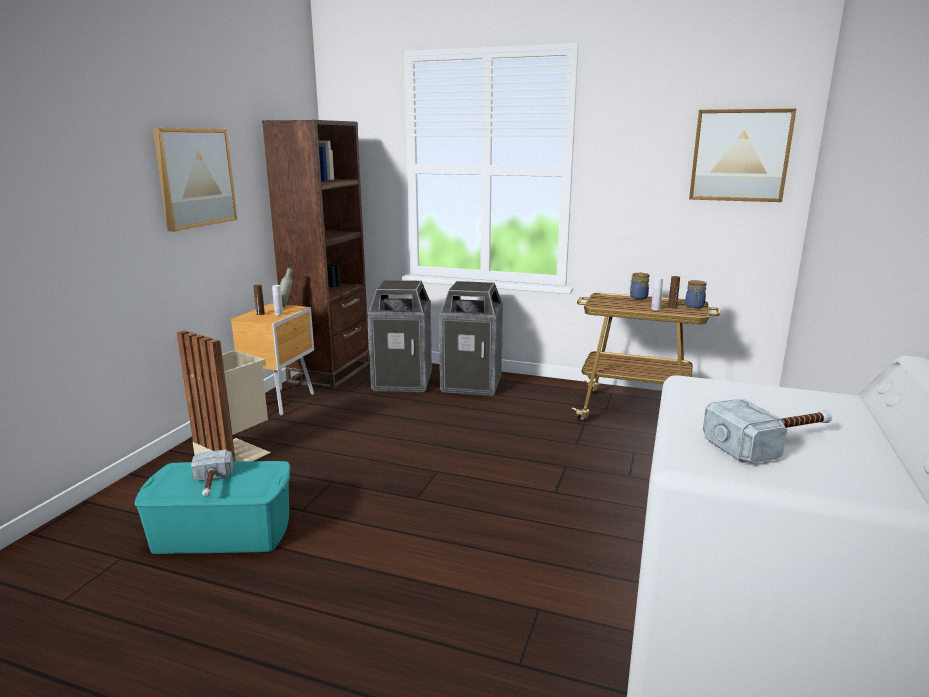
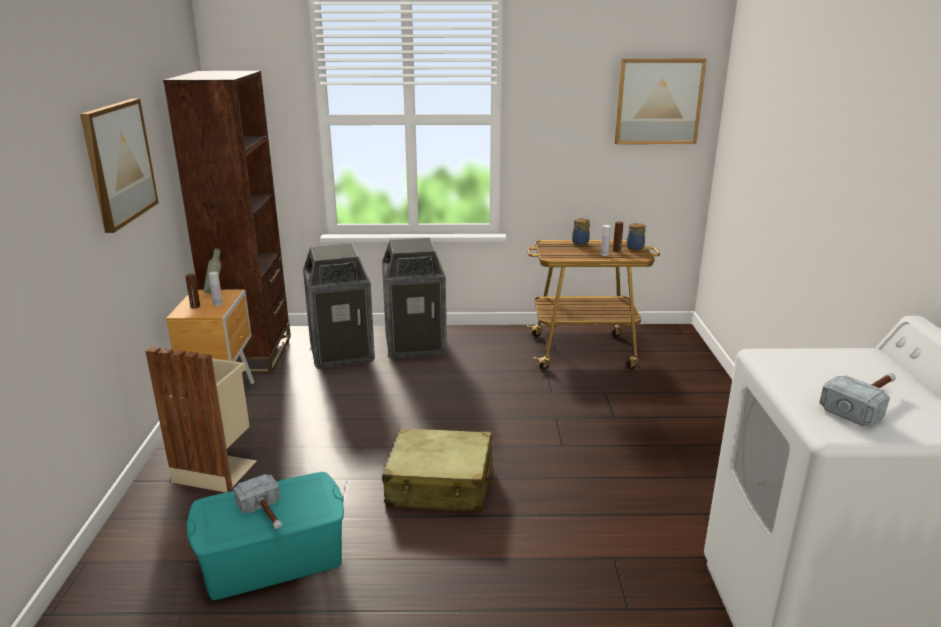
camera: 20 degrees left, 5 degrees up
(410, 503) = (441, 485): none -> beige suitcase

